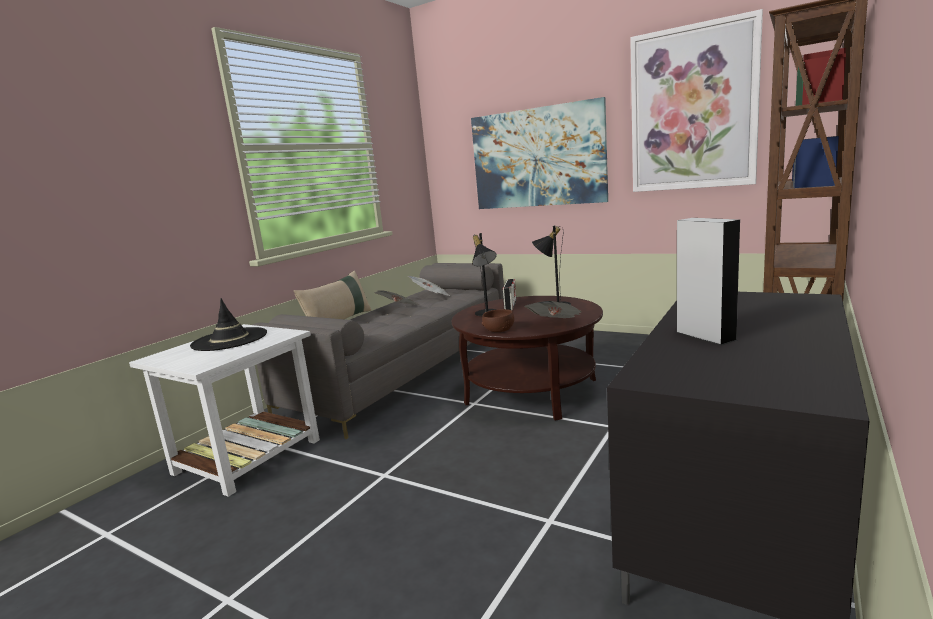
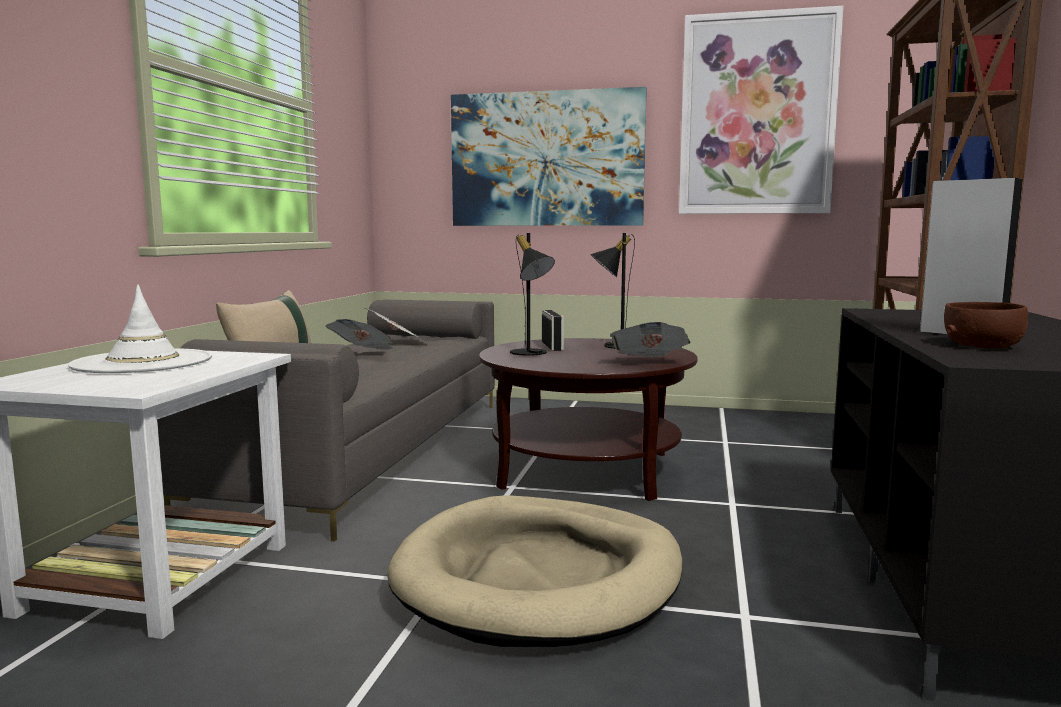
camera: 20 degrees left, 5 degrees down
(230, 339) = (143, 362): black hat -> white hat
(442, 476) = (539, 577): none -> beige dog bed
(499, 330) = (574, 367): brown bowl -> brown bowl (982, 345)

